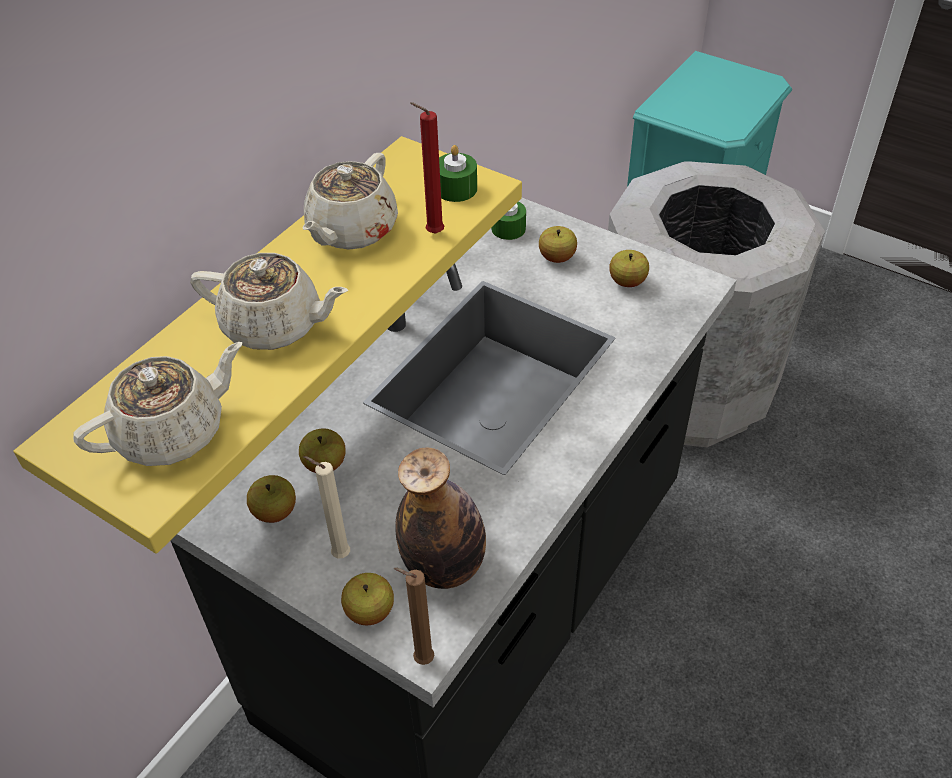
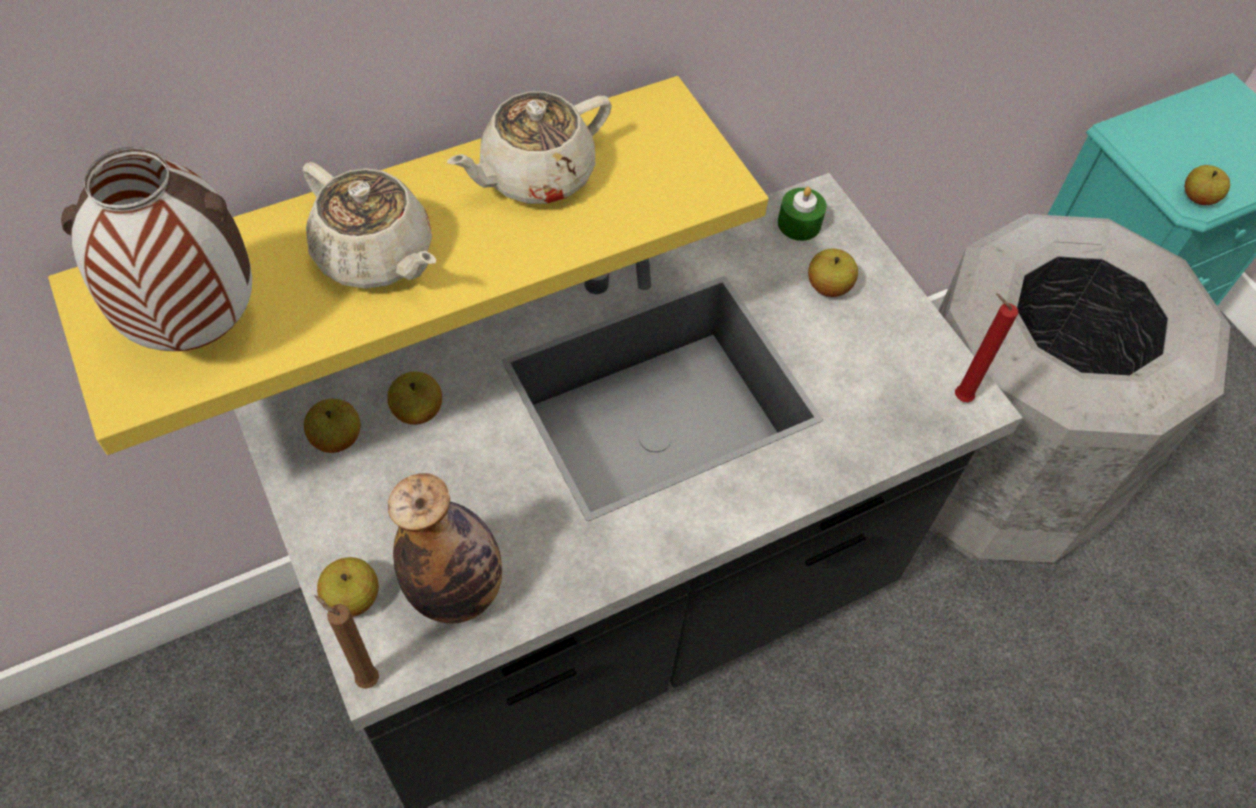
camera: 25 degrees right, 10 degrees up
(173, 432) = (196, 332): beige teapot -> vase
(338, 554) = (364, 519): beige candle -> none
(432, 233) = (617, 220): red candle -> red candle (959, 397)
(456, 188) = (686, 173): green candle -> none
(627, 282) = (888, 356): apple -> apple (1198, 198)

